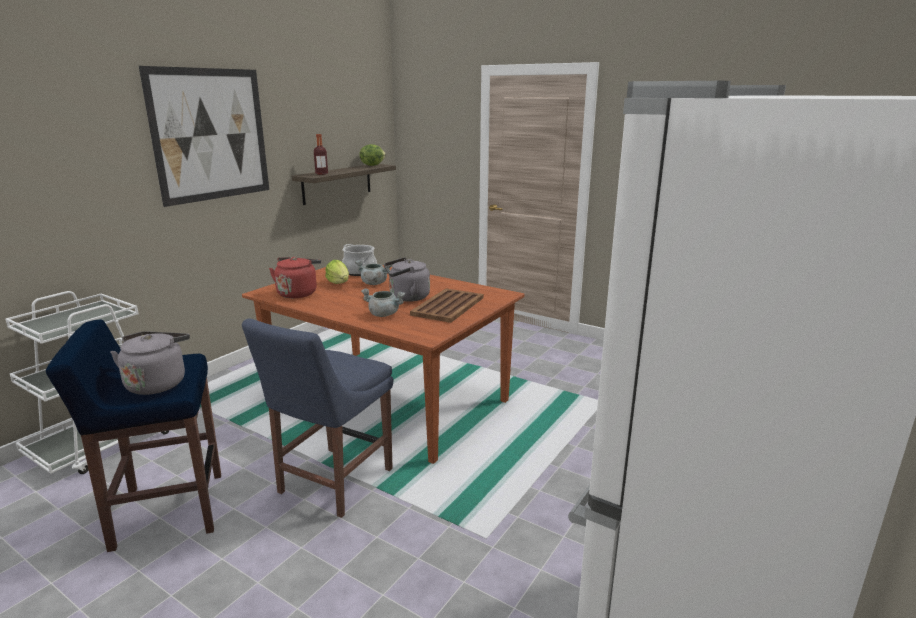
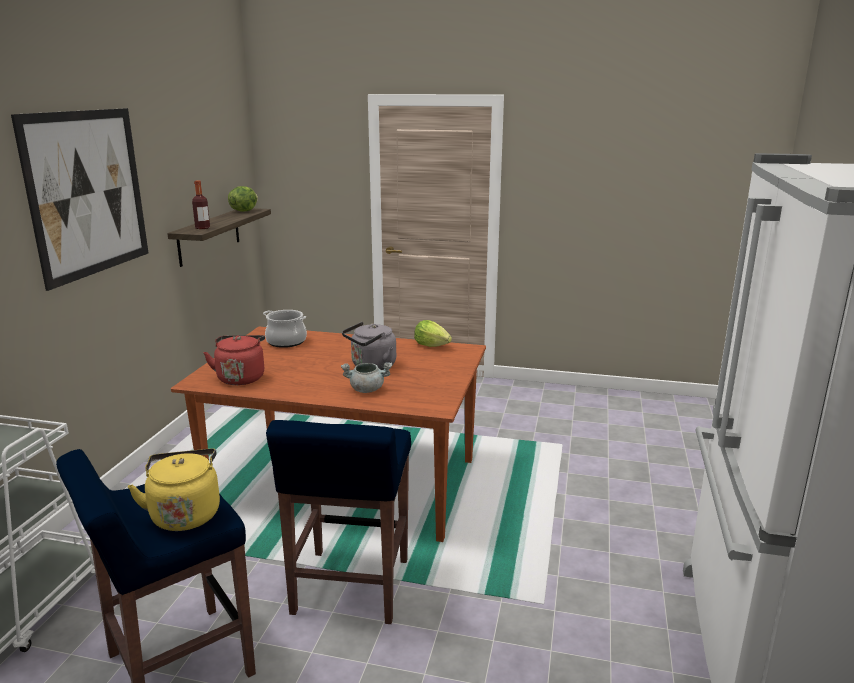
camera: 20 degrees left, 0 degrees up
(157, 383) = (185, 513): grey kettle -> yellow kettle
(331, 483) = (350, 587): blue chair -> blue stool
(339, 283) = (277, 359): lettuce -> lettuce (431, 345)
(374, 283) = (317, 354): grey cooking pot -> none
(448, 306) = (424, 370): brown tray -> none

